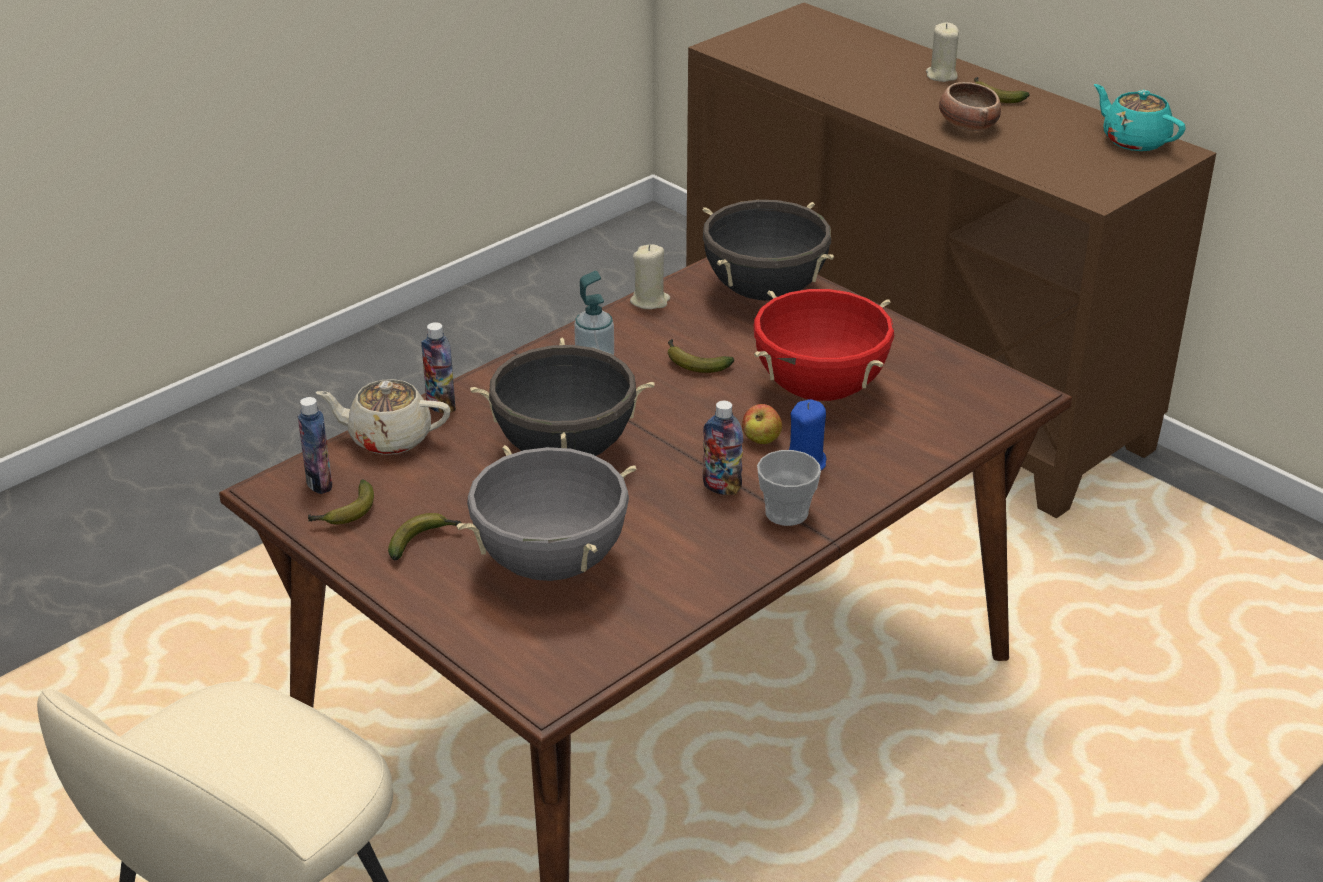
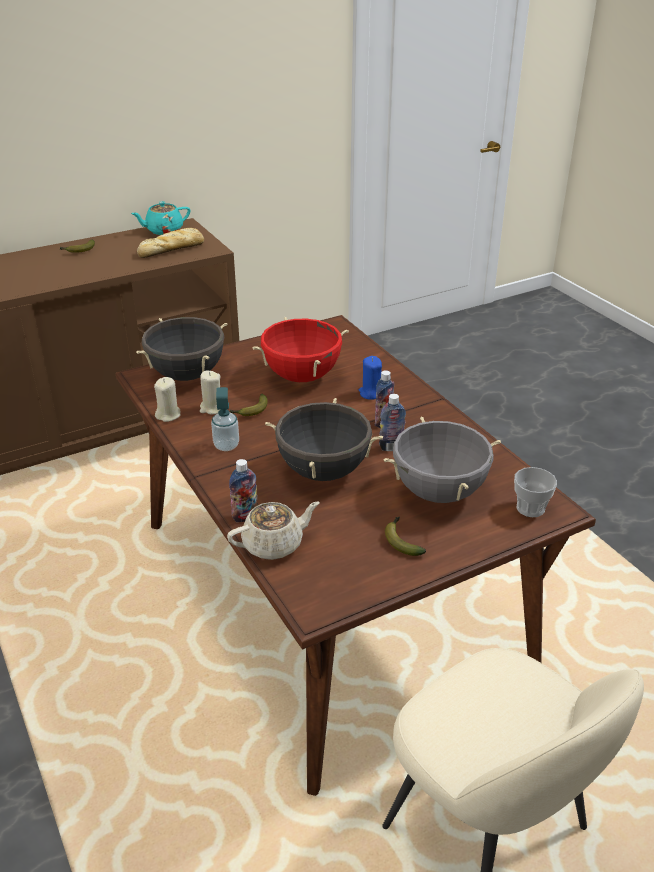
camera: 75 degrees left, 0 degrees up
(319, 483) = (317, 584): bottle -> bottle (391, 447)
(345, 513) = (358, 574): banana -> none
(388, 438) = (274, 544): beige teapot -> beige teapot turned 135 degrees counterclockwise
(761, 440) = (342, 402): apple -> none
(786, 513) = (414, 407): cup -> cup (530, 508)
(941, 75) = (37, 258): beige candle -> beige candle (212, 408)
(967, 126) = (106, 263): bowl -> none
(1067, 163) = (172, 249): none -> bread

